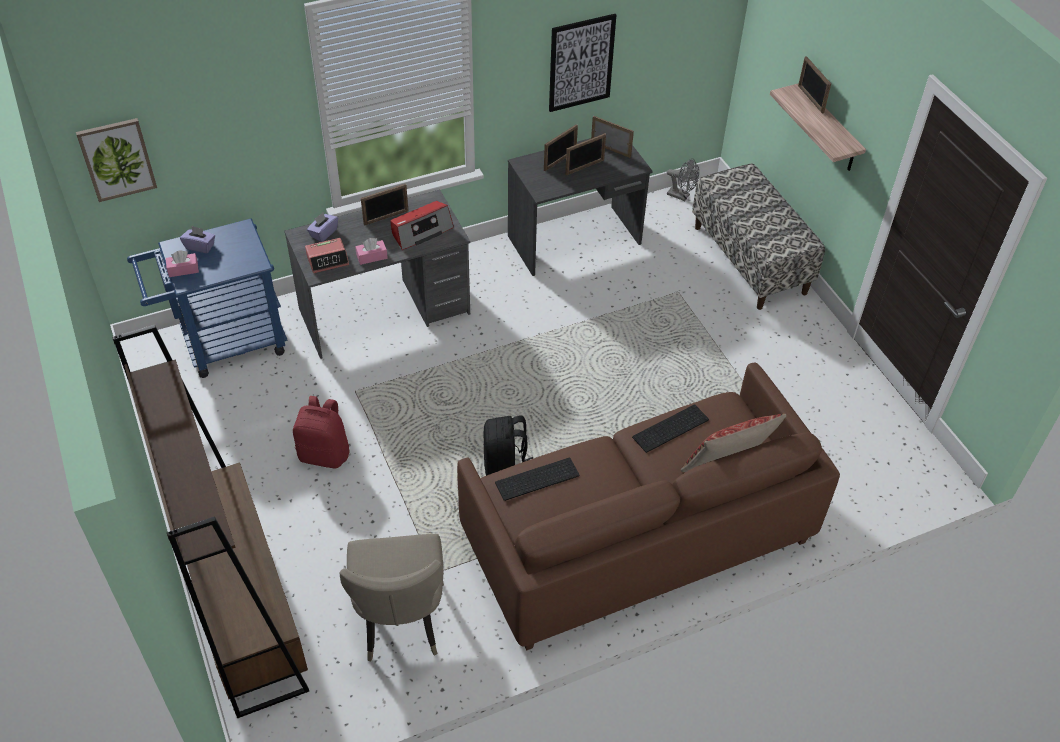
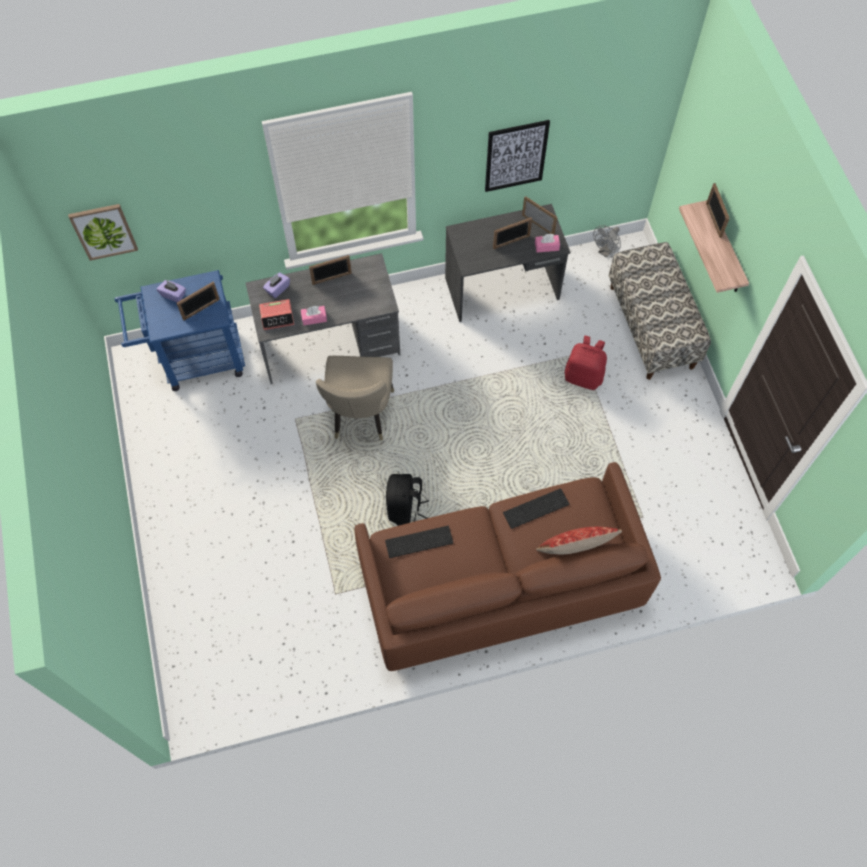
camera: 10 degrees right, 15 degrees up
(183, 269) = (157, 317): pink tissue box -> pink tissue box (546, 246)
(244, 609) = (186, 605): brown bookcase -> none
(325, 454) = (264, 475): red backpack -> red backpack (583, 376)
(400, 624) = (302, 634): beige chair -> beige chair (360, 416)
(421, 231) = (359, 296): radio -> none
(560, 160) = (491, 232): picture frame -> picture frame (201, 309)
(681, 196) = (605, 251): grey fan -> grey fan turned 90 degrees clockwise

